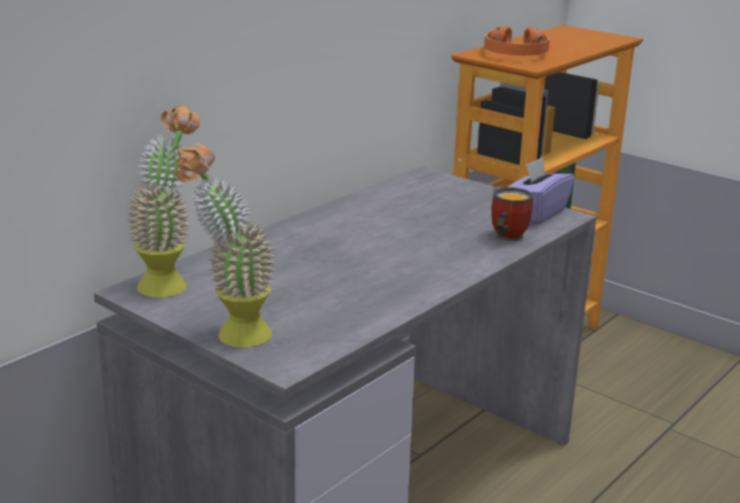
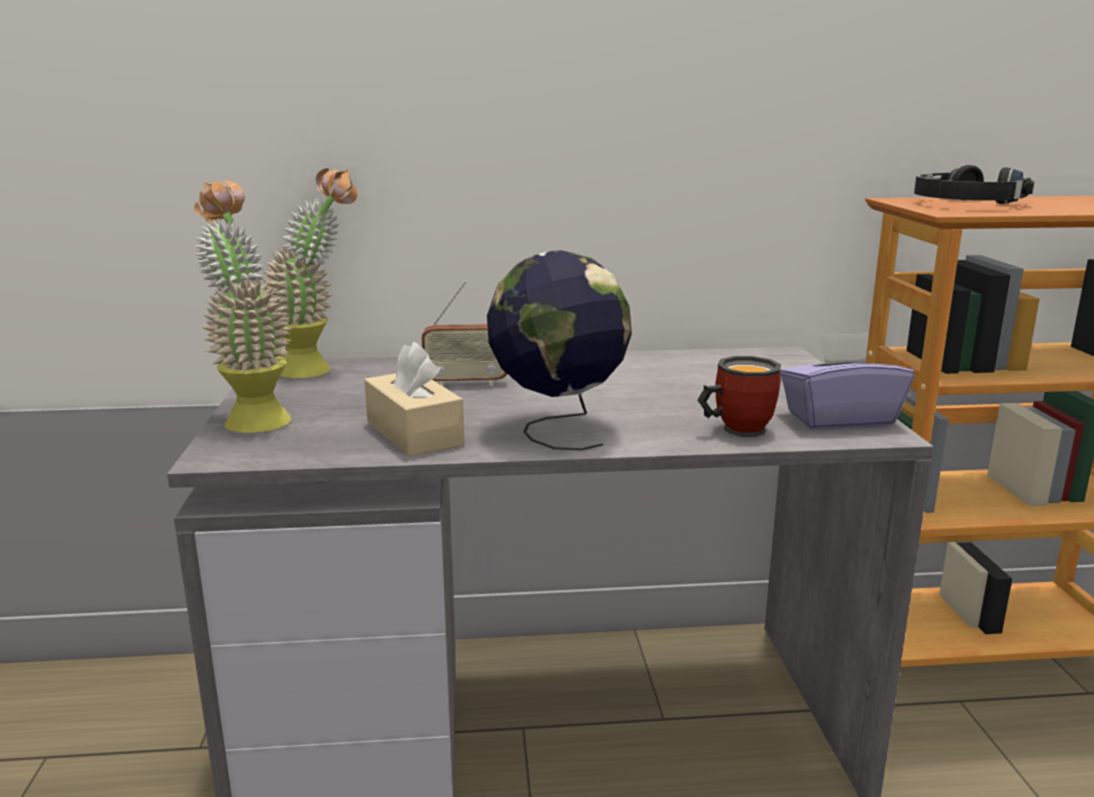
camera: 45 degrees right, 5 degrees down
(300, 257) = (466, 383): none -> radio
(360, 303) = (414, 433): none -> beige tissue box
(426, 269) = (558, 429): none -> globe
(515, 54) = (965, 204): orange headphones -> black headphones

